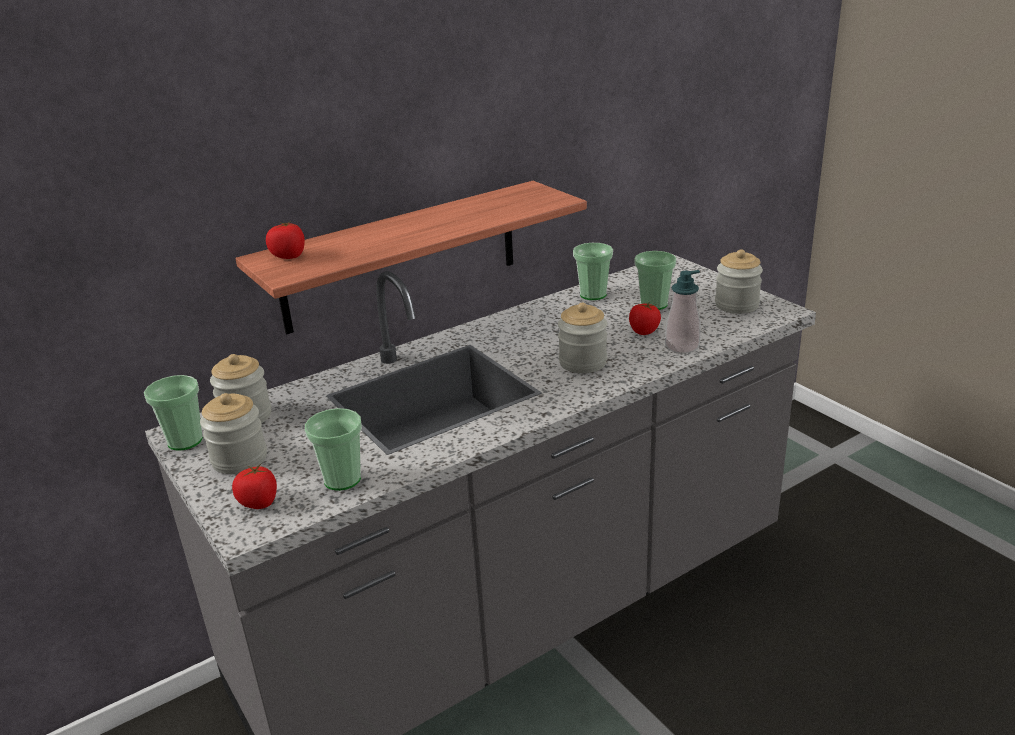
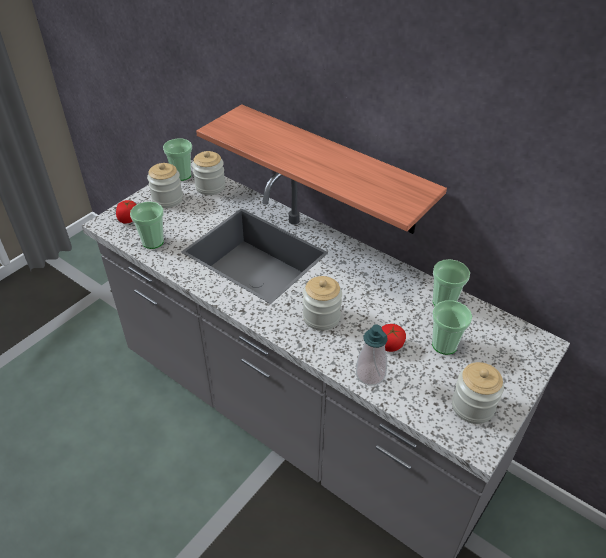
camera: 70 degrees right, 15 degrees up
(289, 256) = (246, 121): tomato -> none

